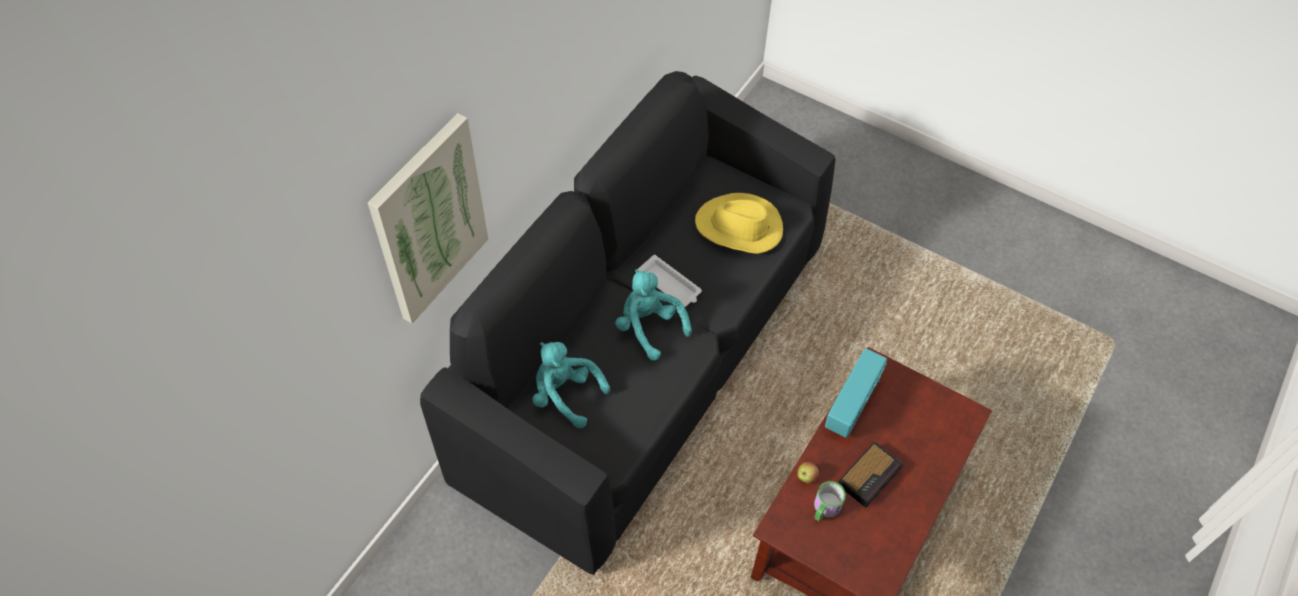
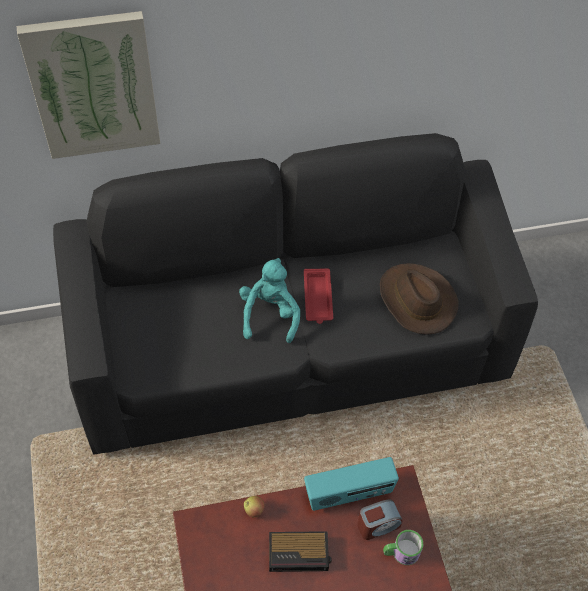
camera: 45 degrees right, 0 degrees up
(565, 395) = (166, 311): turquoise plush toy -> none
(670, 285) = (318, 298): white tray -> red tray
(739, 227) = (416, 300): yellow hat -> brown hat
(824, 509) = (240, 543): mug -> mug (401, 552)
(894, 408) = (378, 525): none -> alarm clock

